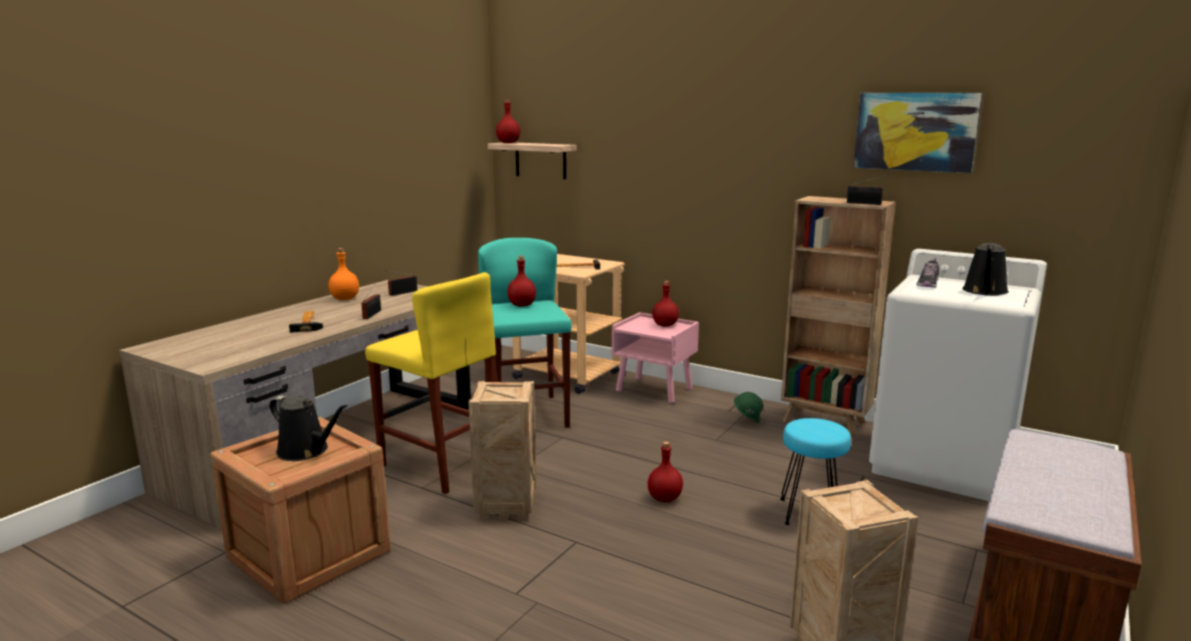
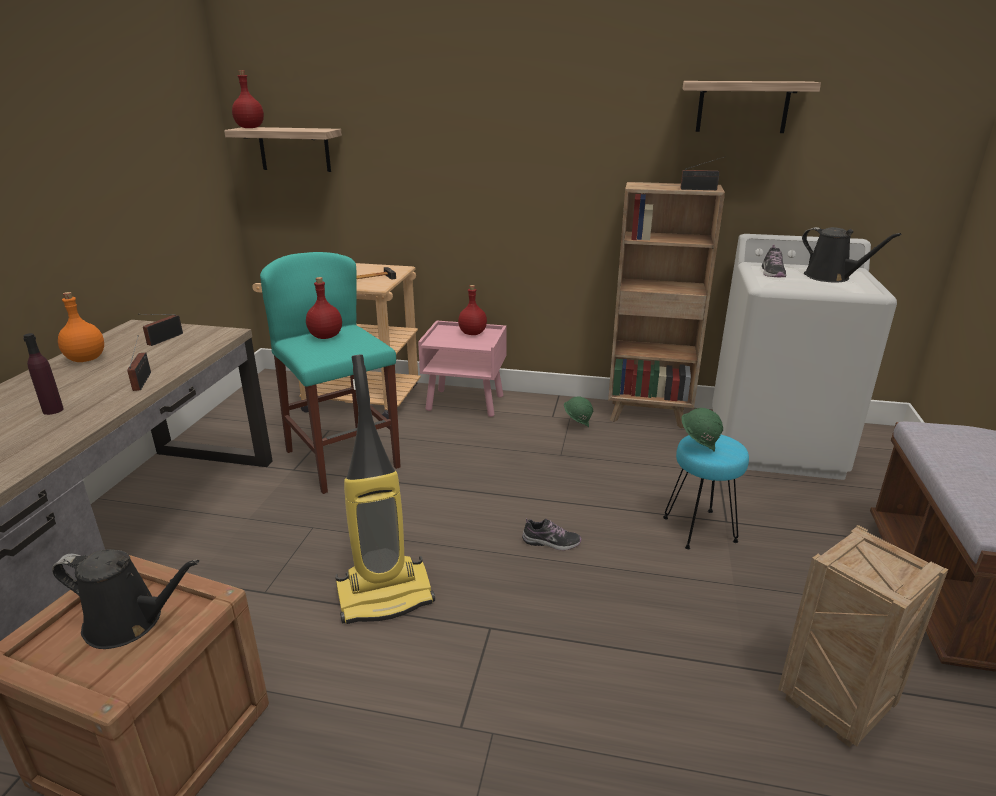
camera: 20 degrees left, 10 degrees up
(308, 323) = (53, 410): hammer -> purple bottle
(442, 464) = (273, 550): yellow stool -> none
(508, 506) = (385, 595): crate -> vacuum cleaner
(664, 498) = (551, 542): red bottle -> shoe
(802, 426) = (698, 447): none -> green hard hat
(915, 131) = (742, 107): picture -> shelf
(985, 291) = (831, 277): black watering can -> black watering can turned 45 degrees counterclockwise

